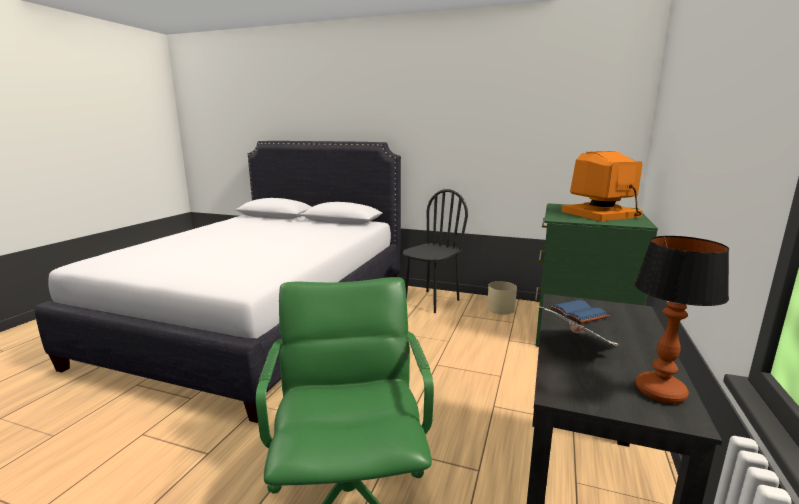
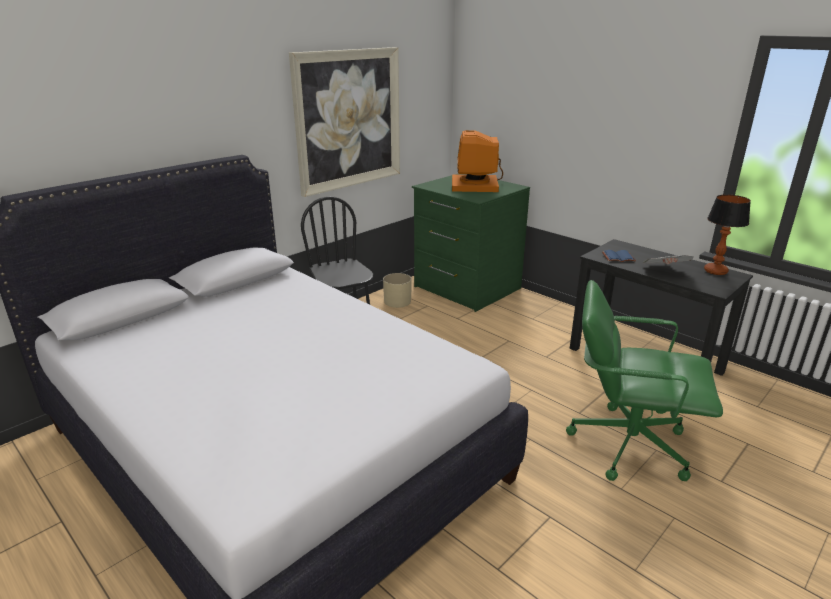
camera: 65 degrees left, 10 degrees up
(491, 130) = (348, 119): none -> picture

